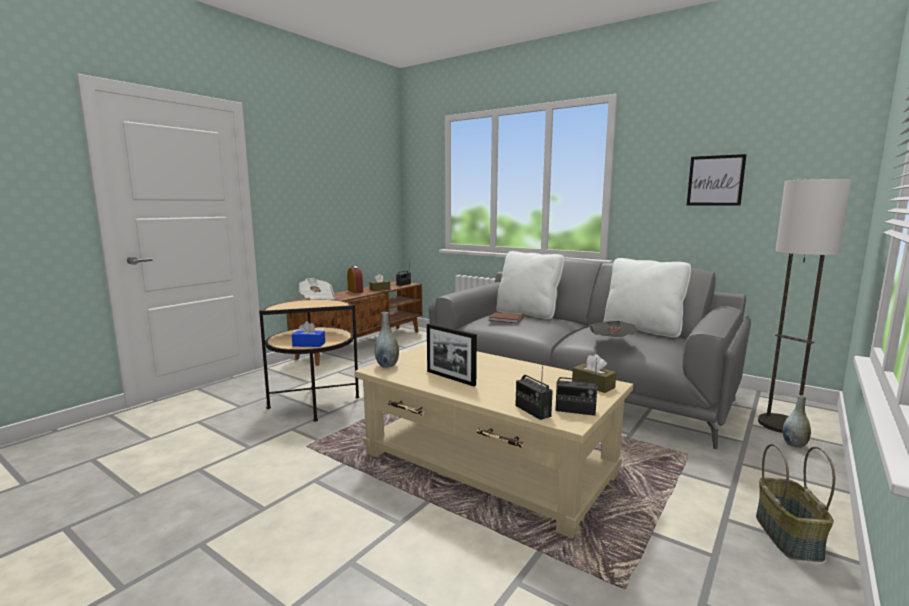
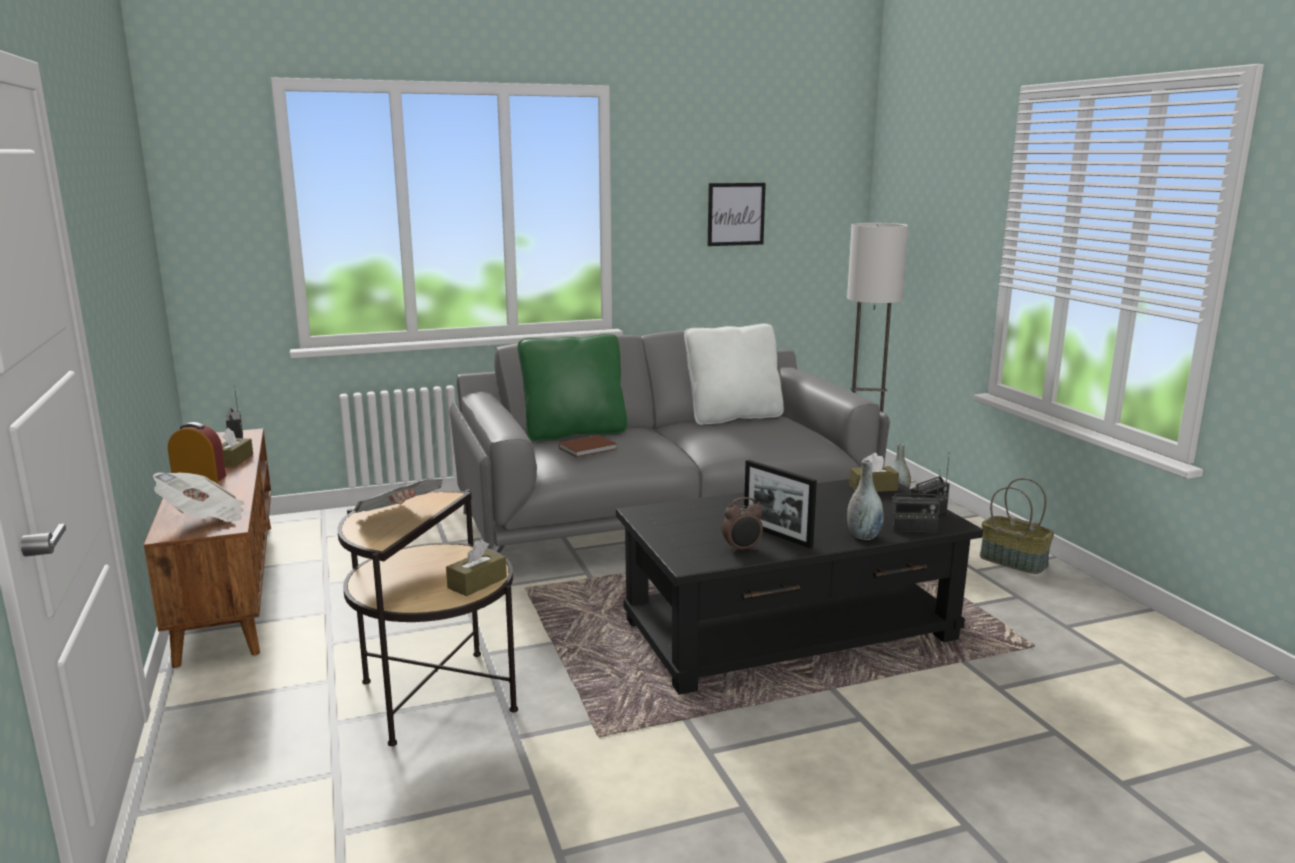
camera: 55 degrees left, 5 degrees up
(309, 344) = (477, 583): blue tissue box -> brown tissue box
(387, 365) = (682, 554): grey vase -> grey vase (863, 536)
(413, 375) = (742, 549): none -> alarm clock
(450, 378) = (777, 535): picture frame -> picture frame turned 60 degrees clockwise
(487, 464) = (790, 630): beige coffee table -> black coffee table
(528, 314) = (574, 433): white pillow -> green pillow
(612, 342) = (762, 440): newspaper -> newspaper (399, 519)

